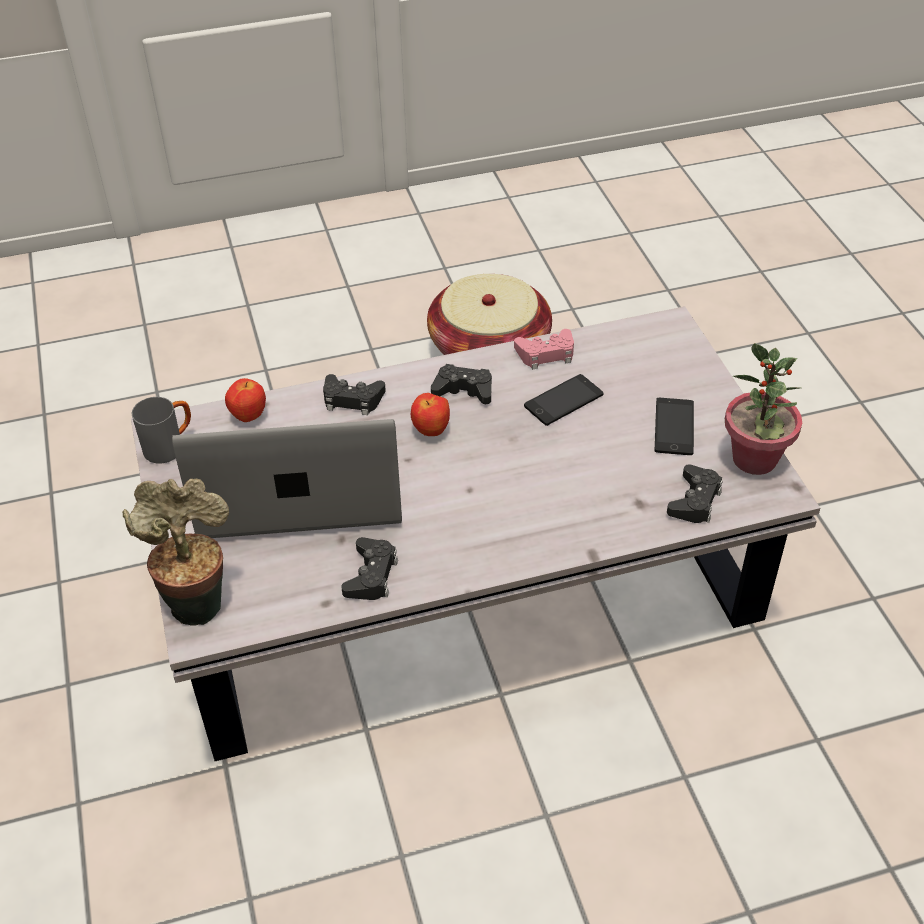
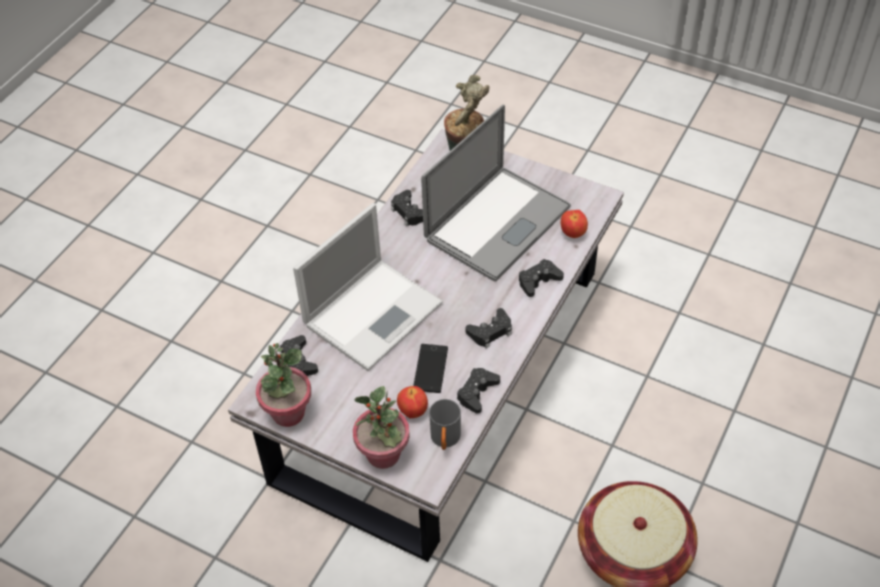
camera: 135 degrees right, 5 degrees up
(170, 446) = (582, 194): grey mug -> grey mug (445, 440)
(431, 431) = (475, 296): apple -> apple (412, 412)
(546, 354) = (477, 393): pink game controller -> black game controller
(555, 491) = (374, 312): none -> laptop
(674, 427) = (352, 400): phone -> none
(692, 366) = (384, 454): none -> potted plant

